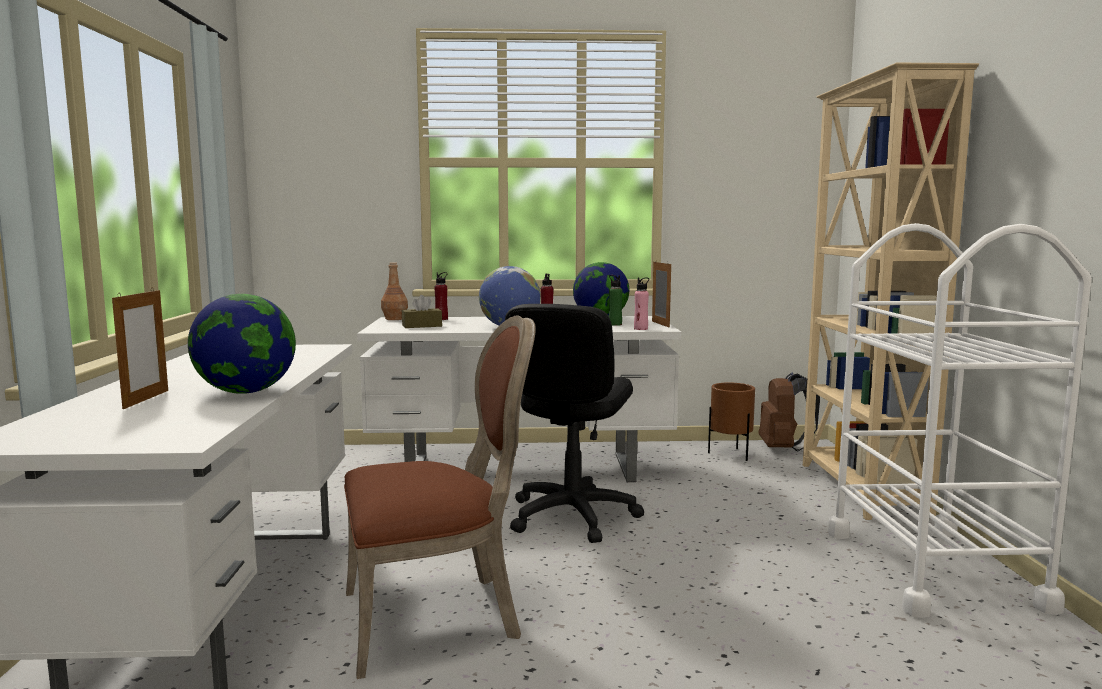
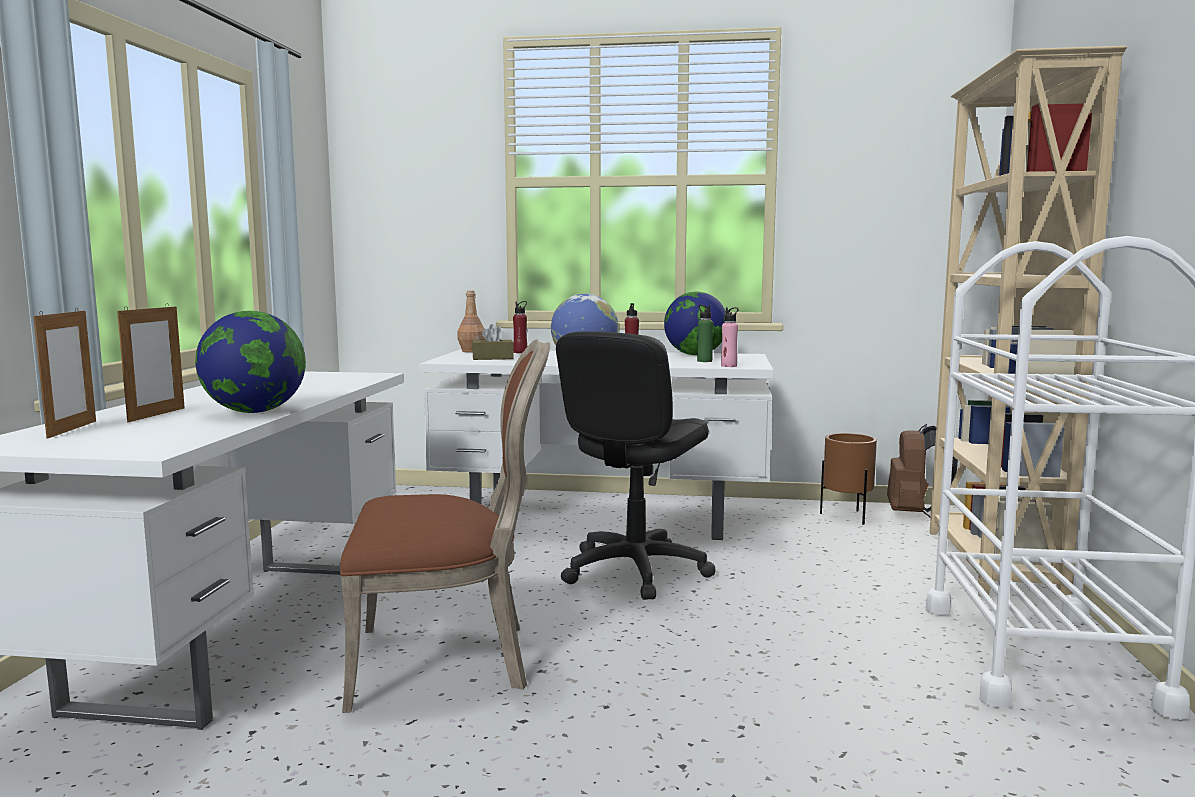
camera: 10 degrees right, 0 degrees up
(660, 324) = (756, 362): picture frame -> picture frame (72, 429)

